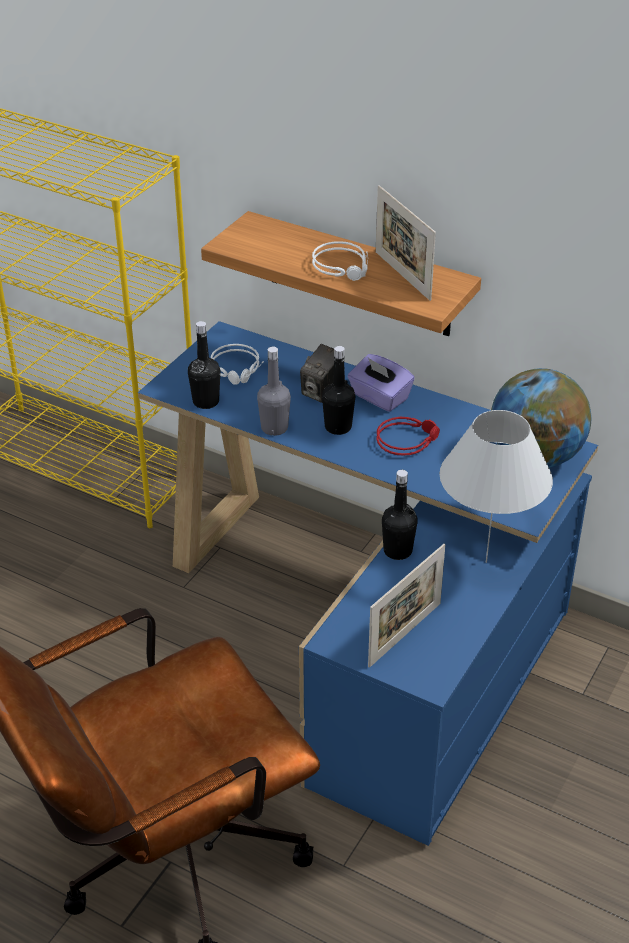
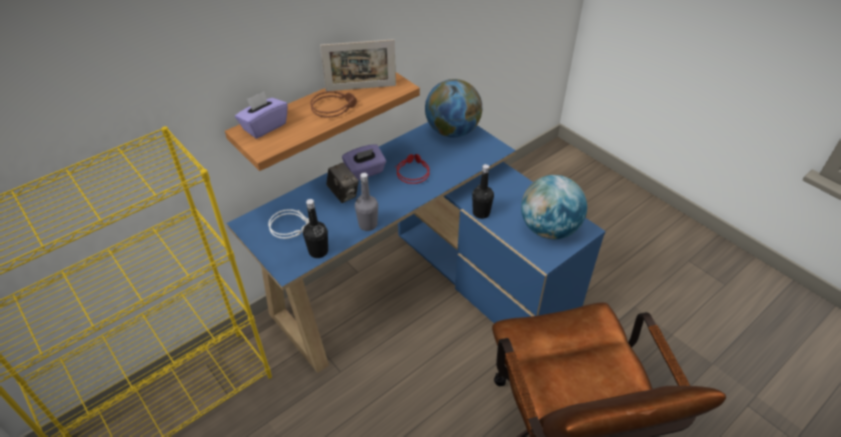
camera: 70 degrees left, 5 degrees up
(270, 232) = (264, 127): none -> purple tissue box
(338, 427) = (384, 196): black bottle -> none
(343, 267) = (333, 107): white headphones -> brown headphones
(405, 634) = (548, 229): picture frame -> globe
(485, 562) = (503, 183): white table lamp -> none

